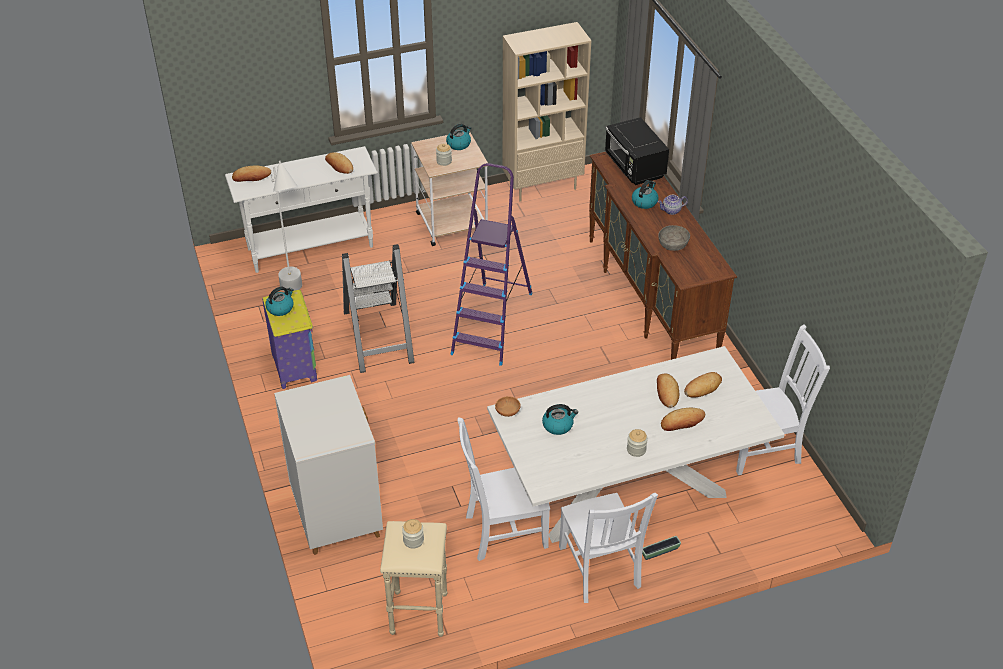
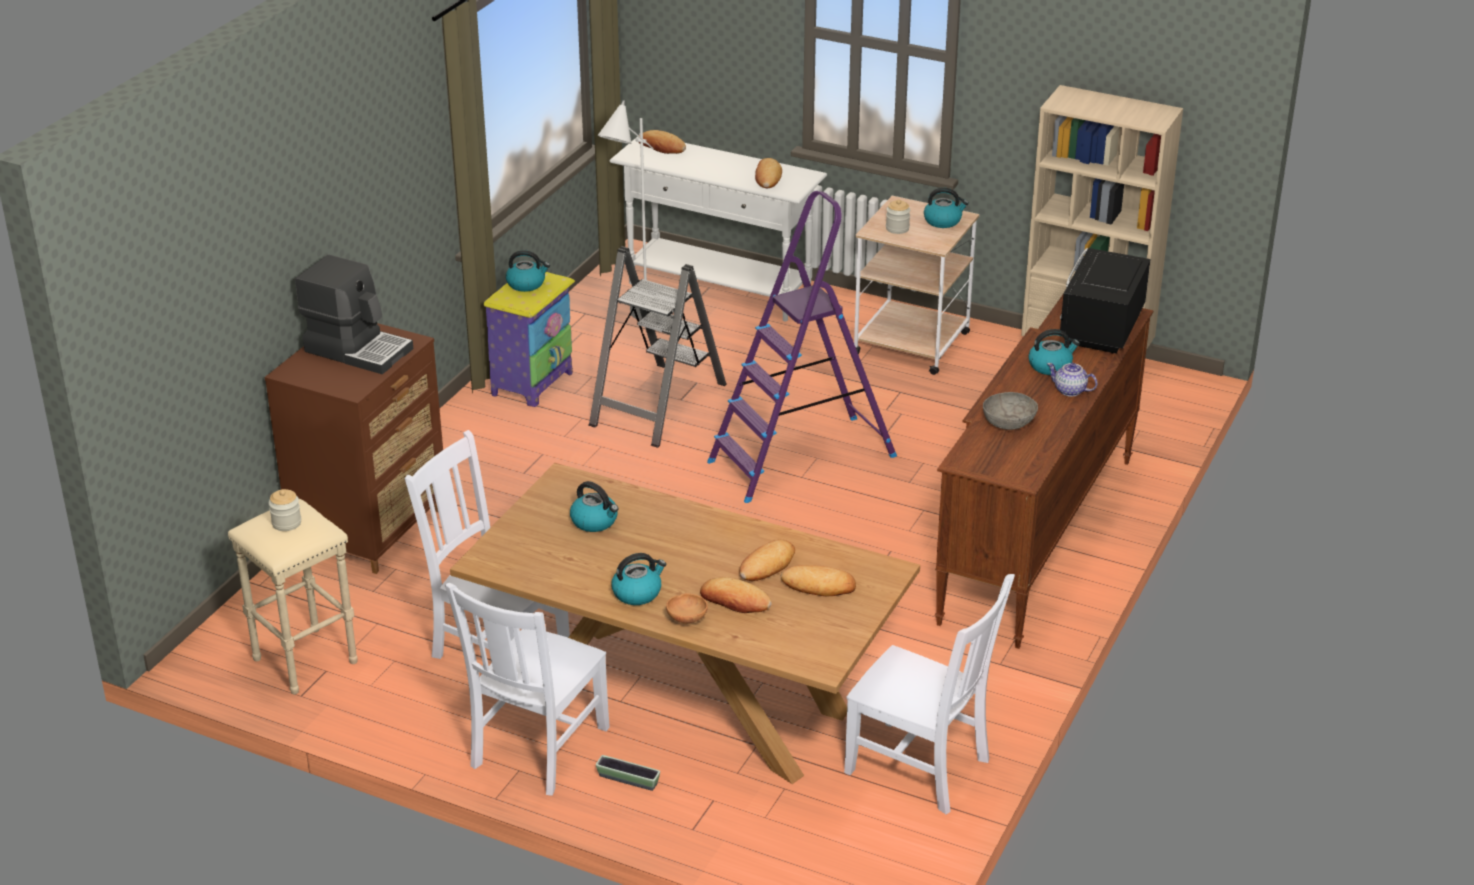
camera: 45 degrees right, 10 degrees down
(320, 409) = (358, 349): none -> coffee machine
(336, 513) = (371, 528): white dresser -> brown dresser
(507, 412) = (565, 479): brown bowl -> brown bowl (687, 618)
(626, 490) = (688, 700): white dining table -> brown dining table
(636, 449) = (637, 593): jar -> kettle

